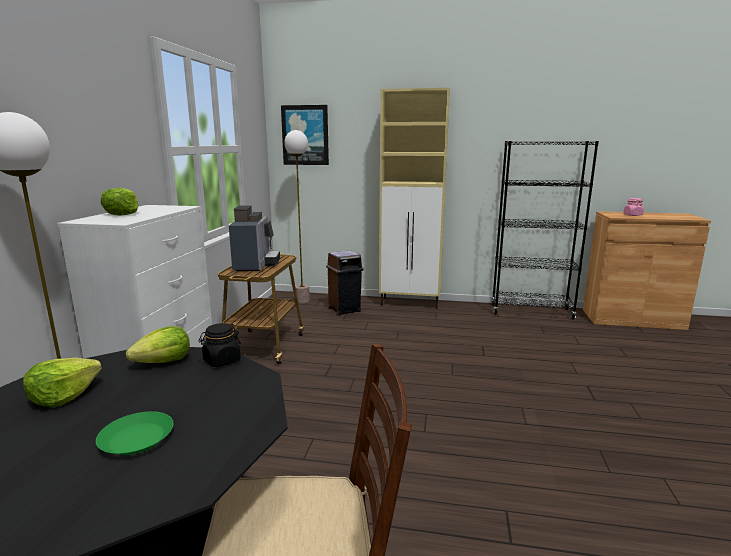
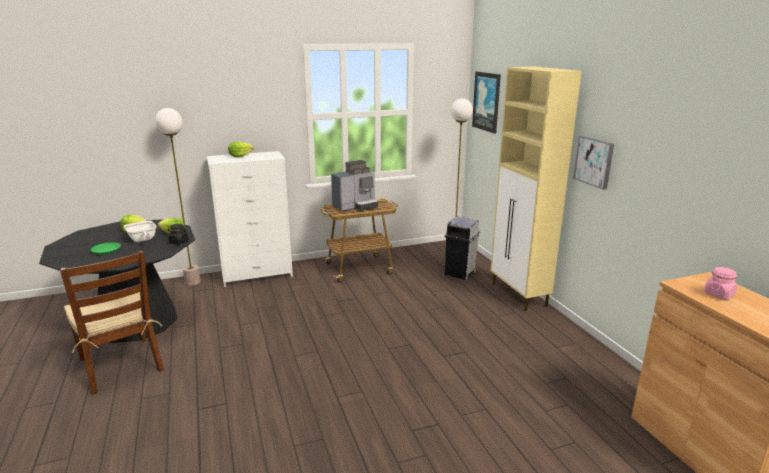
camera: 60 degrees right, 5 degrees up
(146, 392) = (142, 240): none -> frying pan
(345, 309) = (460, 273): brown trash can -> white trash can
(473, 164) = (594, 161): none -> picture
(531, 312) = (604, 366): black bookcase -> none

